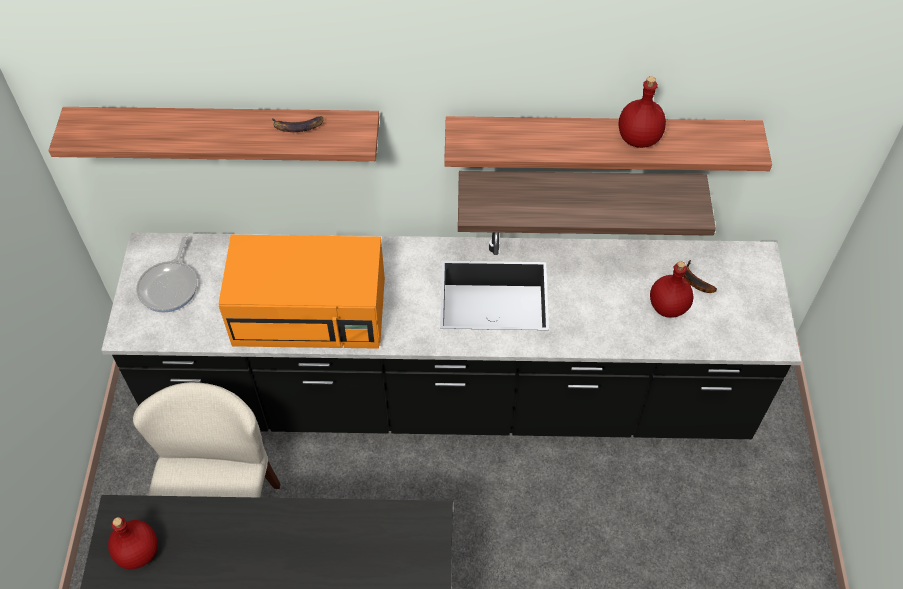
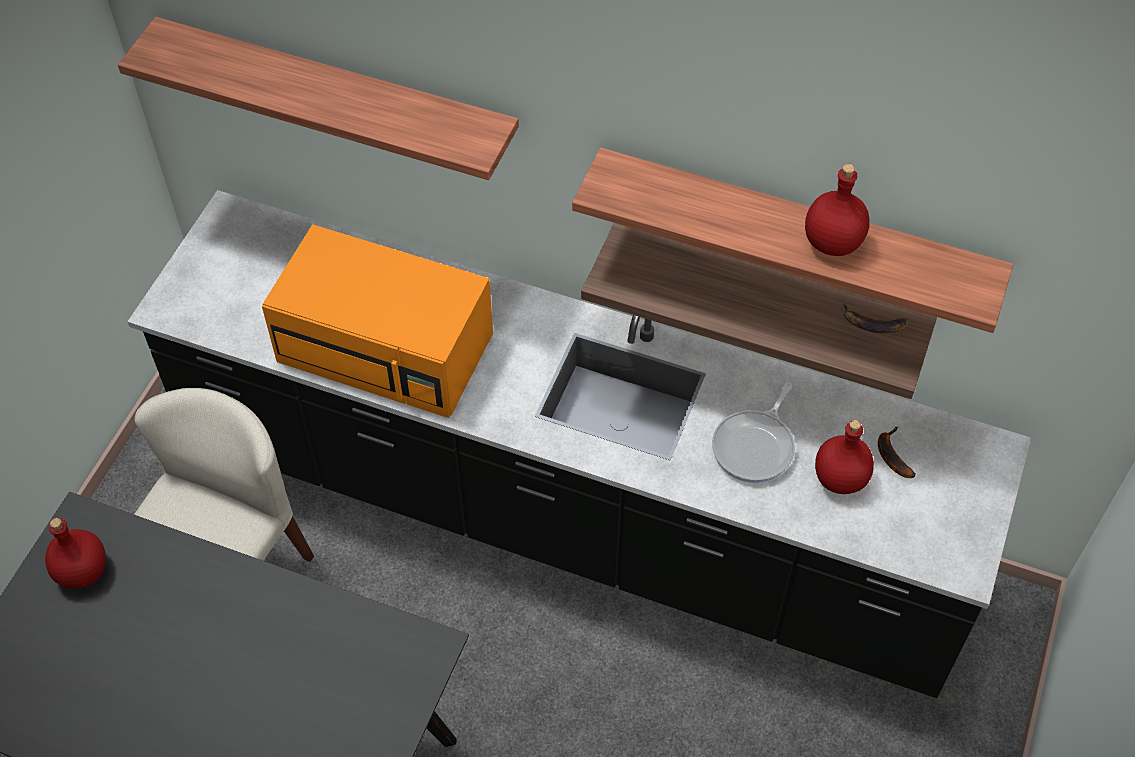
camera: 20 degrees right, 0 degrees up
(170, 286) = (235, 268): frying pan -> frying pan (755, 446)
(297, 127) = (411, 113): banana -> banana (872, 324)

